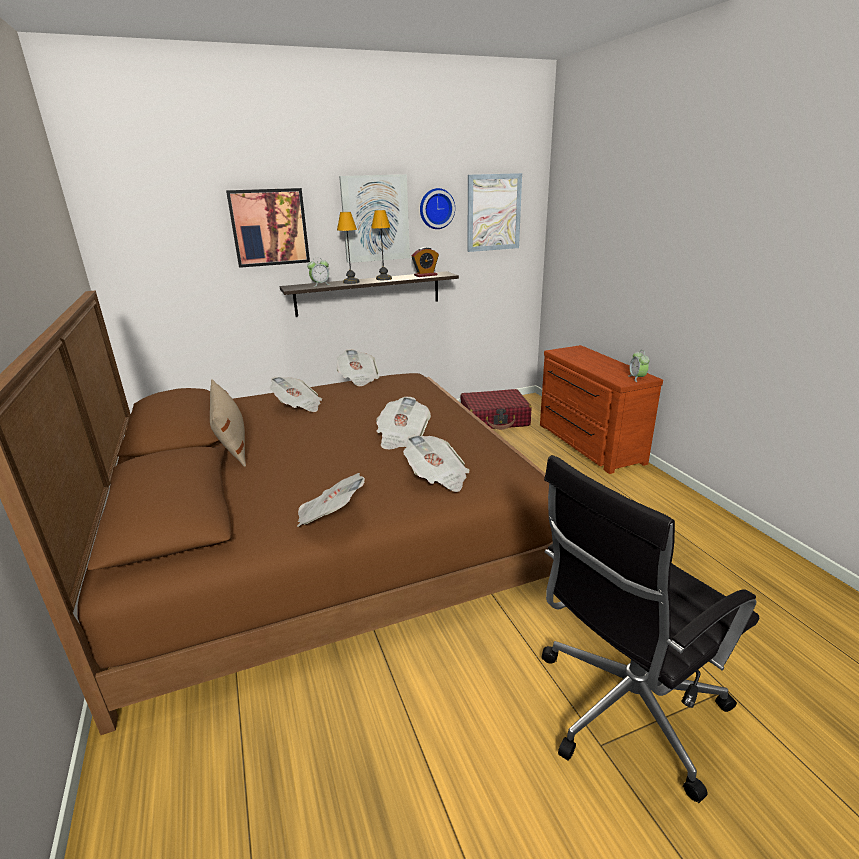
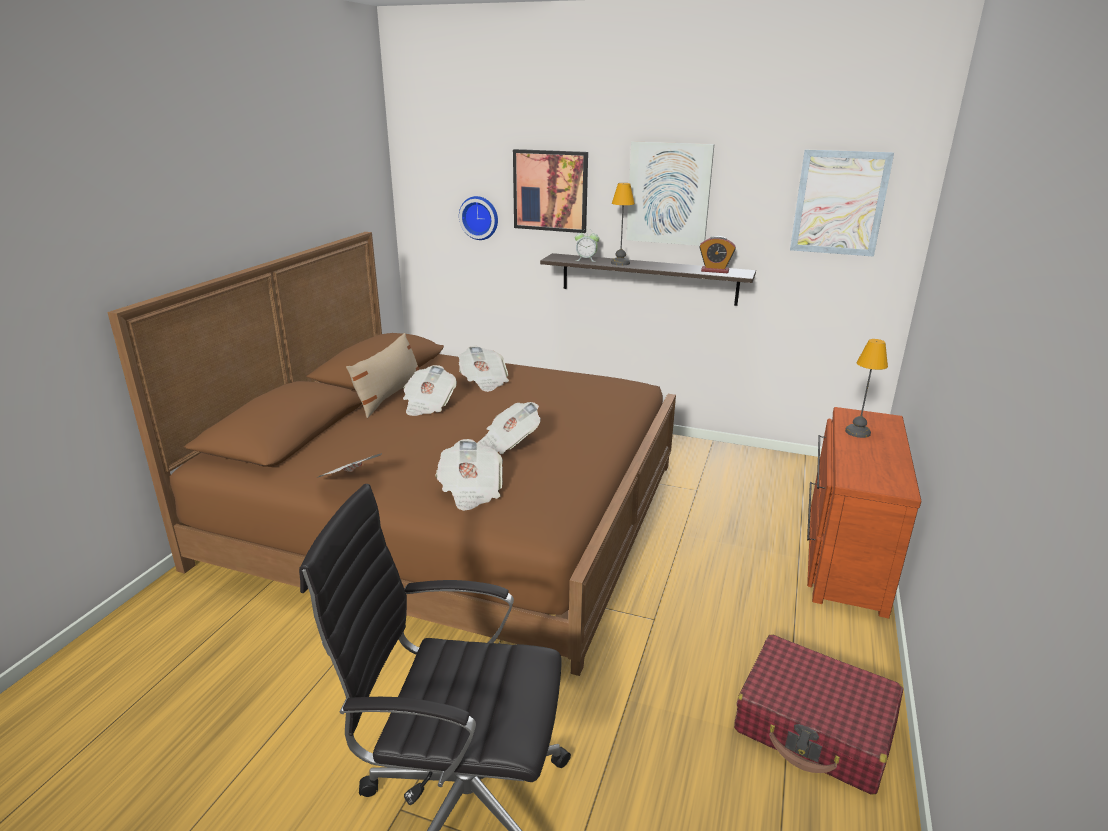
camera: 40 degrees right, 0 degrees up
(358, 379) = (578, 372): newspaper -> newspaper (428, 405)
(384, 278) = (662, 266): table lamp -> table lamp (858, 432)
(436, 208) = (751, 189): wall clock -> wall clock (480, 217)
(494, 419) = (768, 477): red suitcase -> red suitcase (814, 727)
(637, 378) = (883, 484): alarm clock -> none

